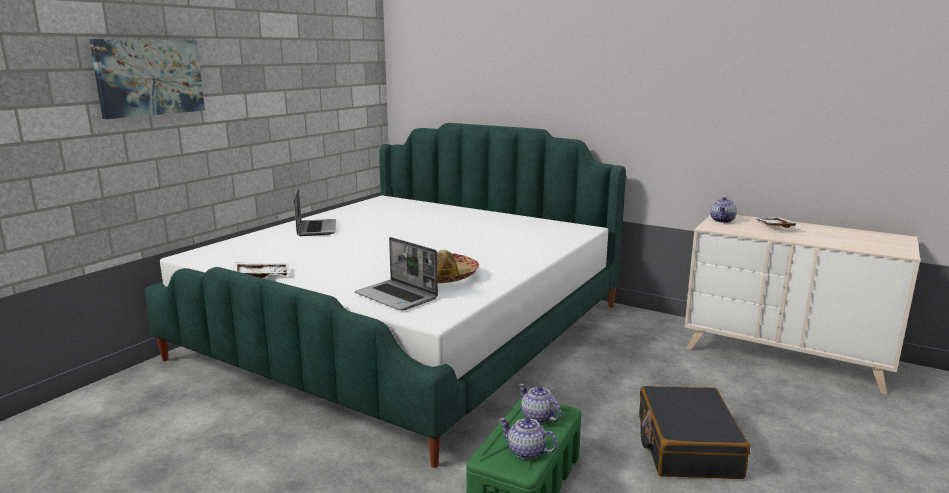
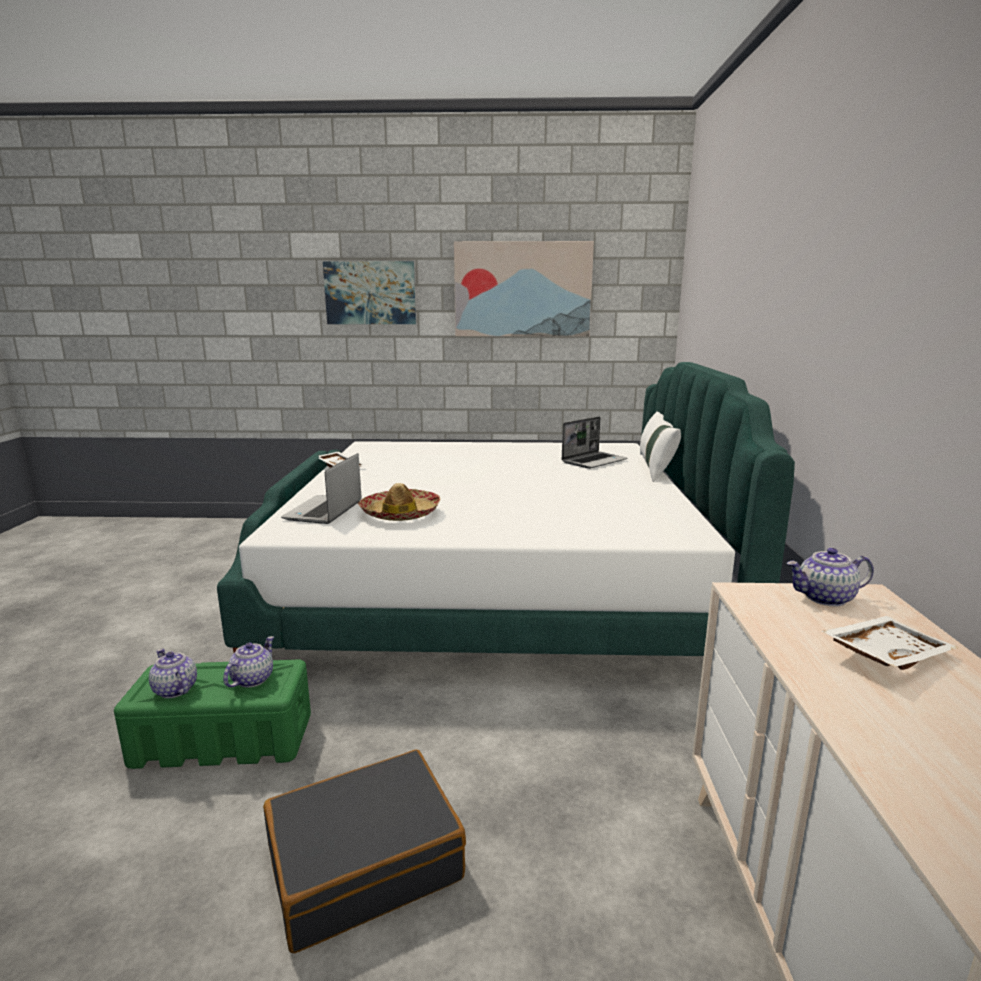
camera: 60 degrees right, 0 degrees up
(289, 69) = (522, 289): none -> picture
(316, 228) = (483, 451): laptop -> laptop (594, 461)
(451, 205) = (656, 468): none -> white pillow
(526, 451) = (174, 689): teapot -> teapot turned 45 degrees counterclockwise

